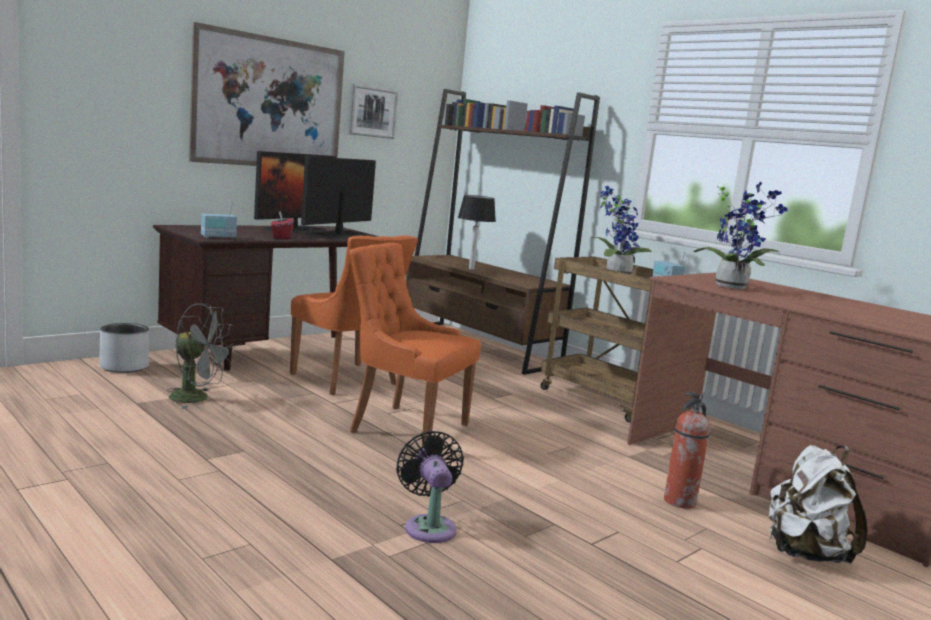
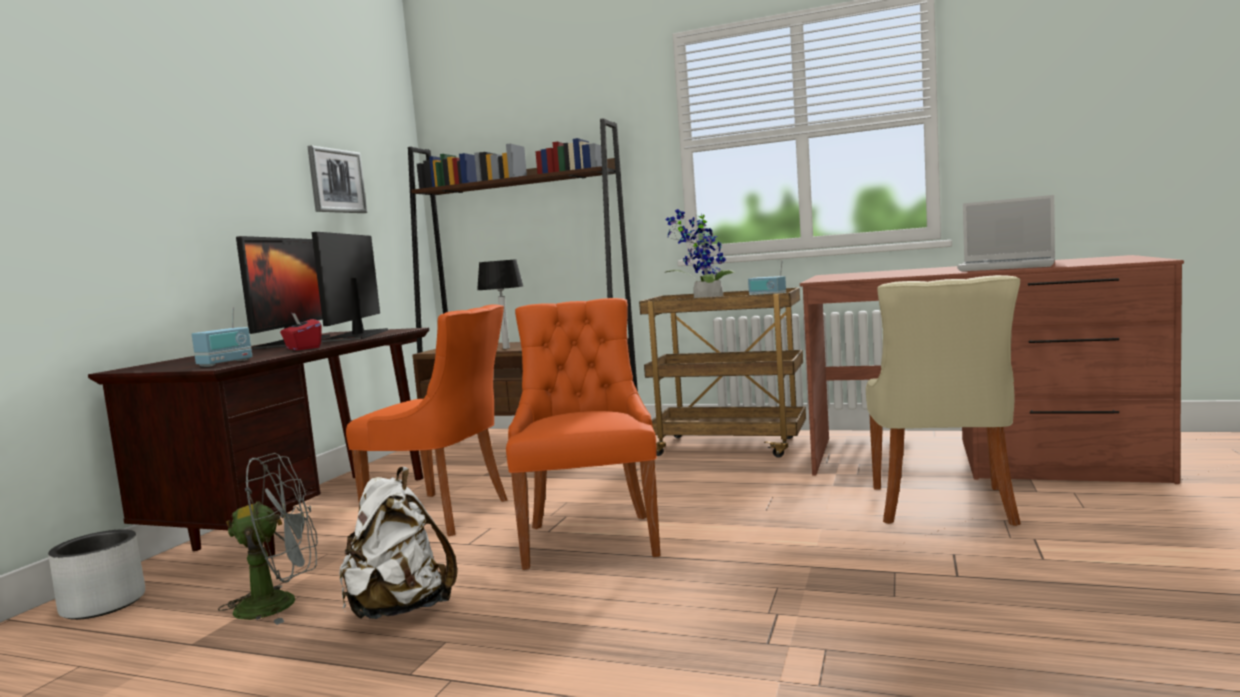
camera: 25 degrees left, 5 degrees down
(270, 103) = (217, 177): picture -> none
(405, 427) = (590, 538): orange chair -> orange chair turned 90 degrees clockwise
(429, 526) = (796, 630): black fan -> none
(679, 501) = (943, 507): fire extinguisher -> beige chair
(733, 286) = (877, 275): potted plant -> none
(804, 553) = (1100, 509): white backpack -> white backpack (400, 609)
(843, 311) = (1008, 267): none -> laptop

